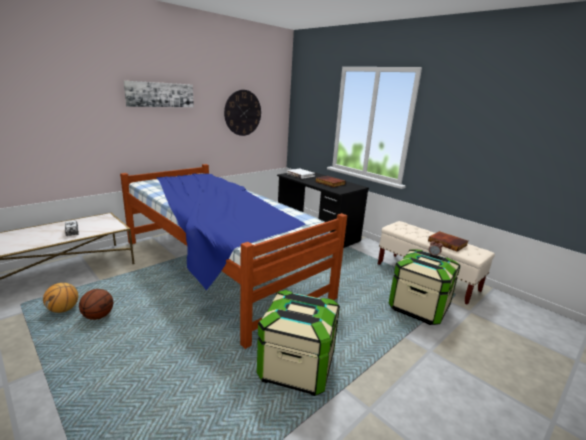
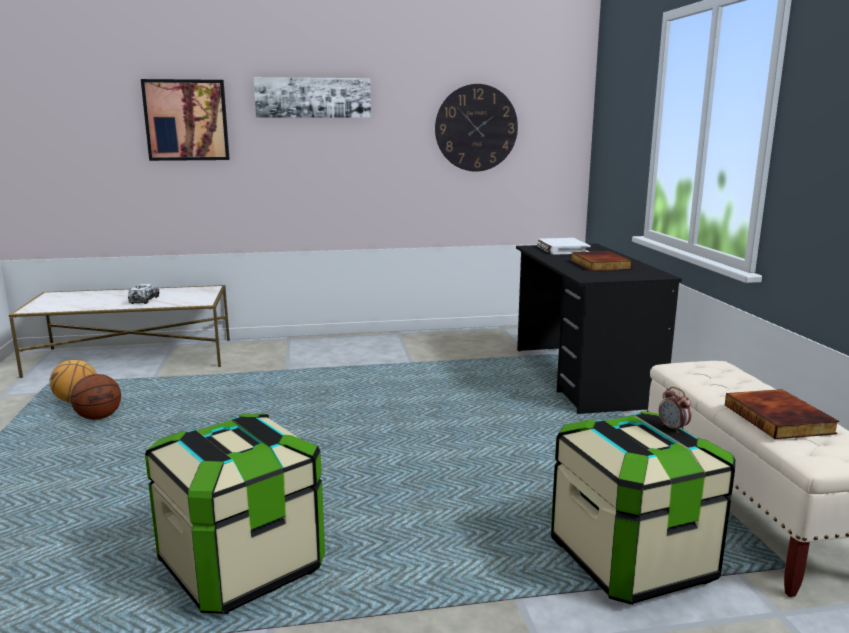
camera: 35 degrees right, 5 degrees down
(78, 107) = (186, 120): none -> picture
(219, 268) = (326, 396): bed -> none

